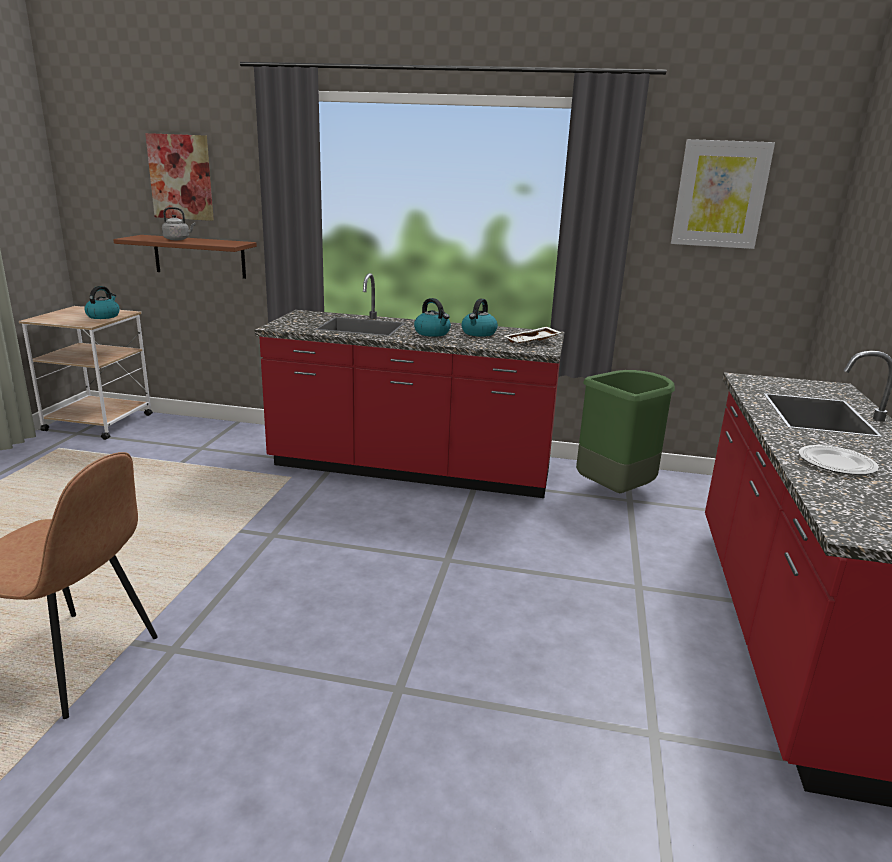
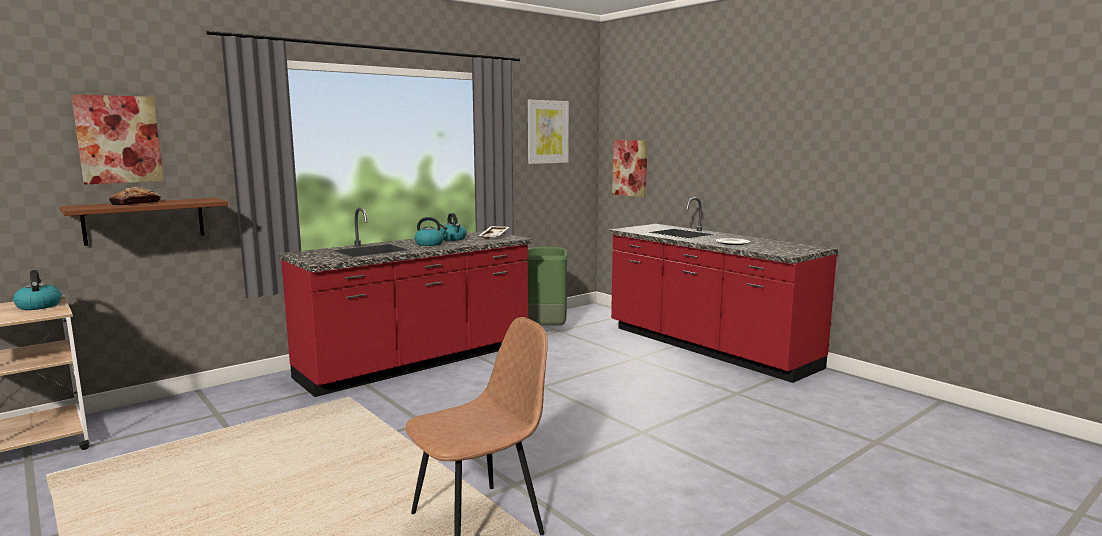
camera: 50 degrees left, 10 degrees down
(178, 239) = (136, 203): grey kettle -> bread
(855, 273) = (630, 168): none -> picture

